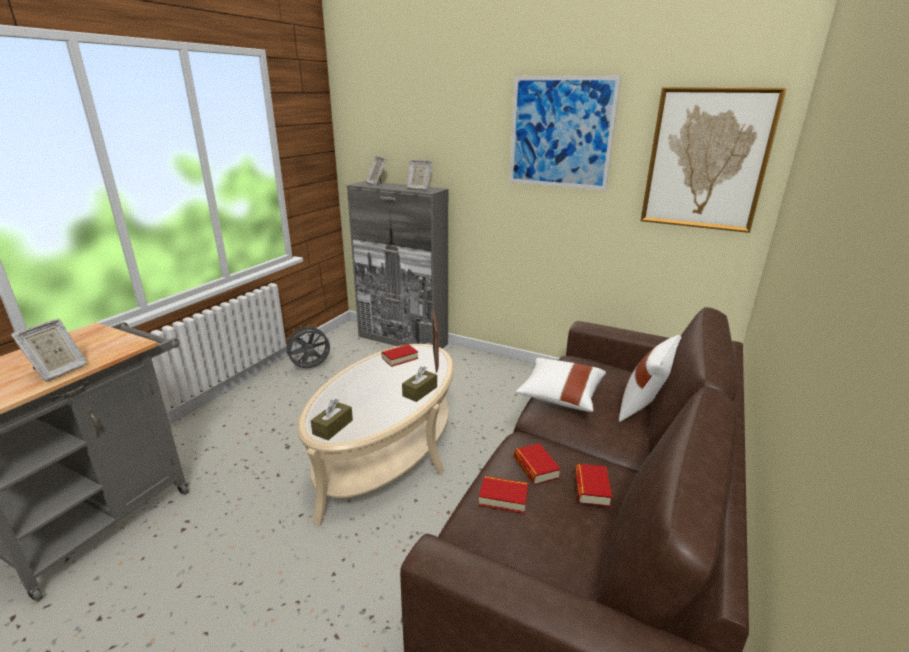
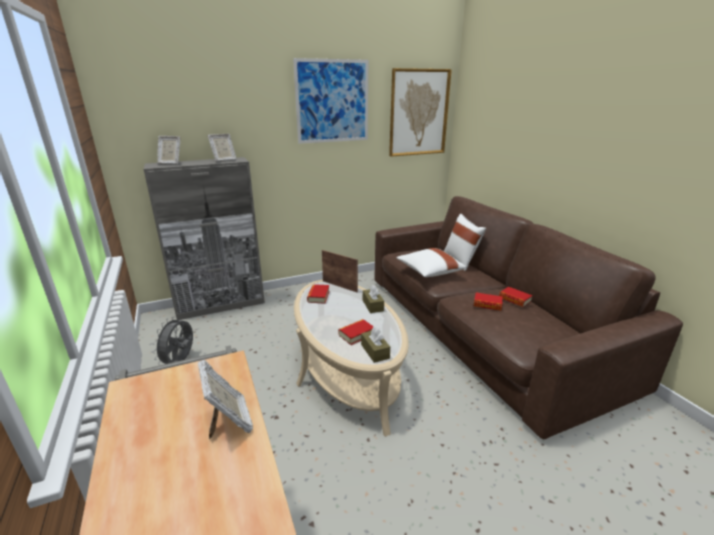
camera: 50 degrees left, 0 degrees up
(503, 498) = (504, 323): book -> book (356, 334)

